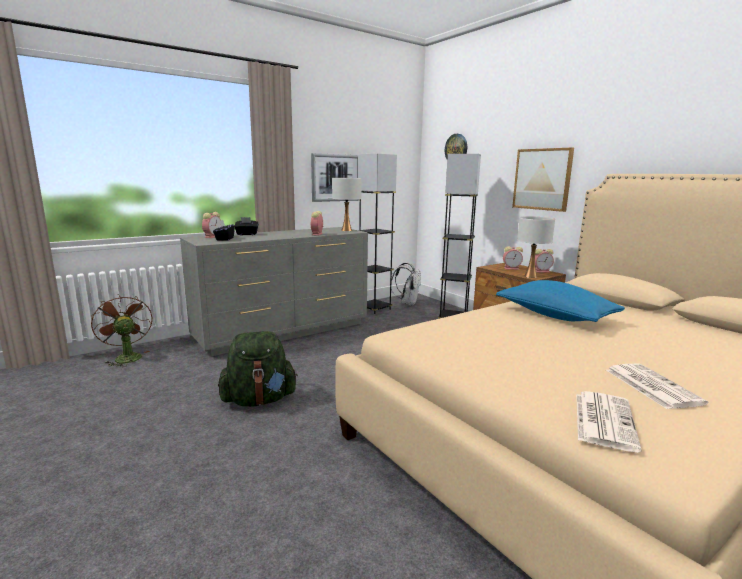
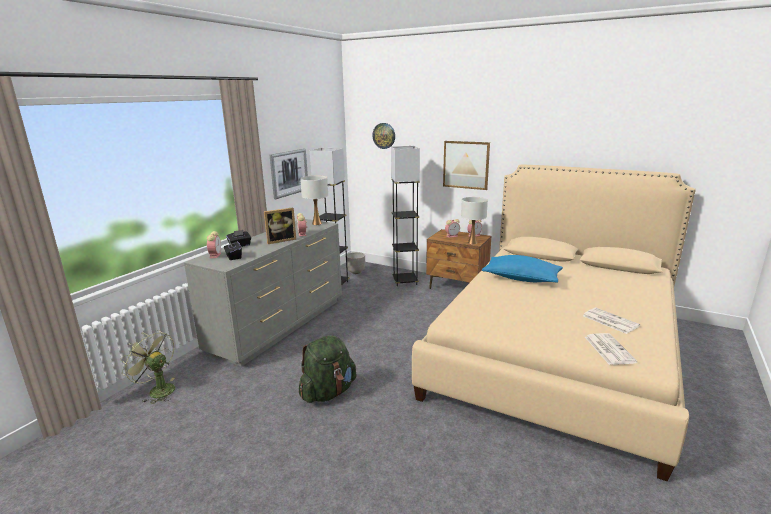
camera: 25 degrees left, 5 degrees up
(126, 357) = (157, 390): brown fan -> green fan
(288, 235) = (280, 240): none -> picture frame
(407, 303) = (355, 272): white backpack -> planter

